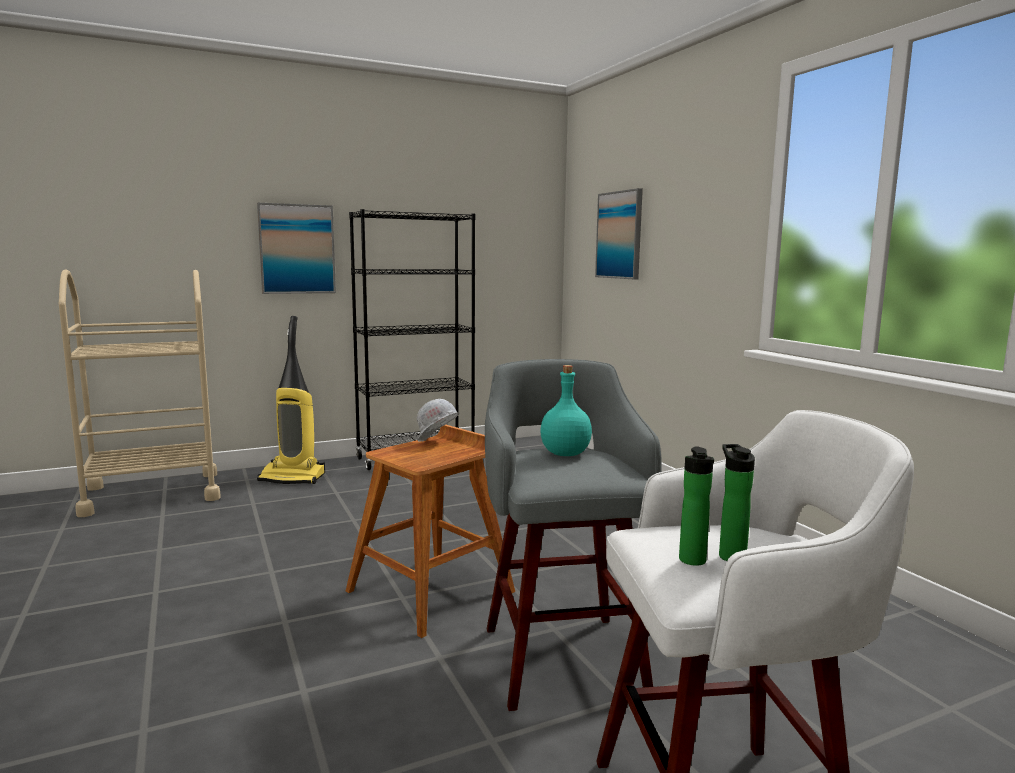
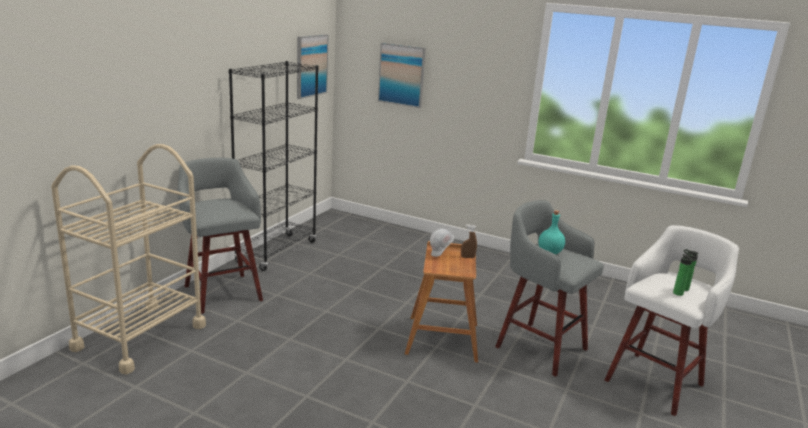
camera: 40 degrees left, 10 degrees up
(293, 477) = (222, 292): vacuum cleaner -> grey stool
(297, 249) = (193, 105): picture -> picture (311, 65)
(468, 452) = (467, 257): none -> brown spray bottle

